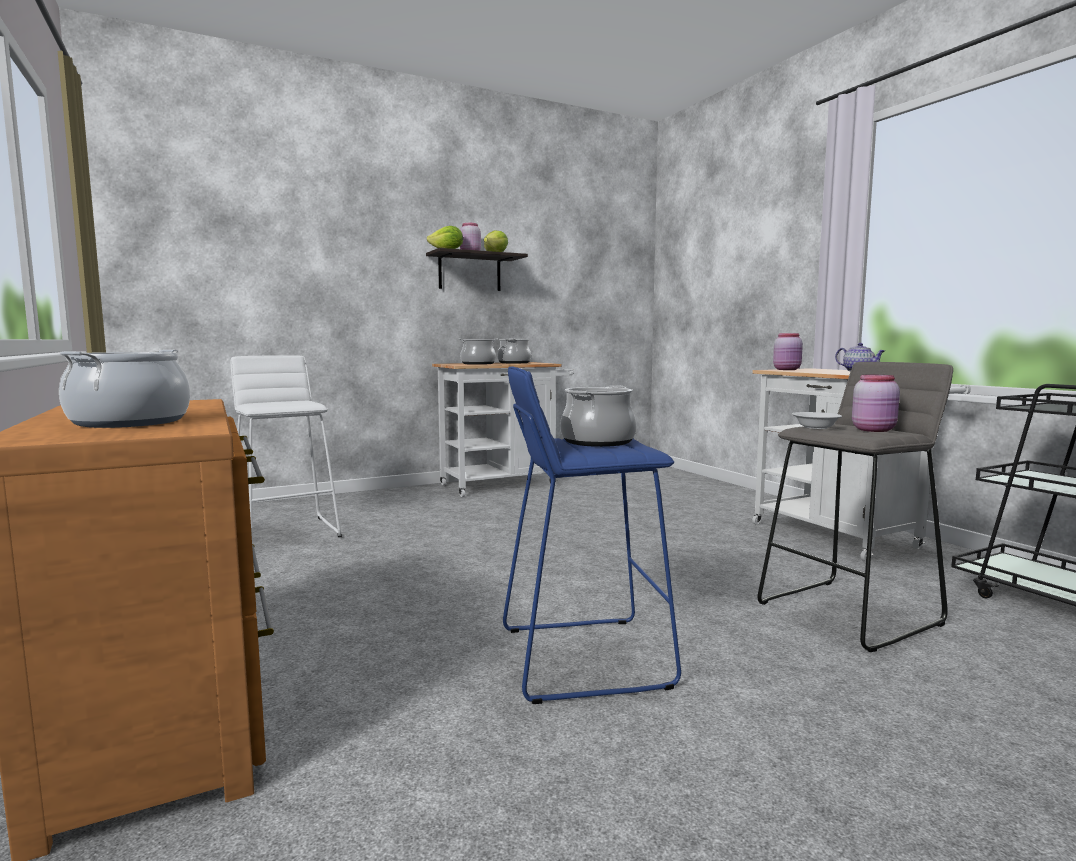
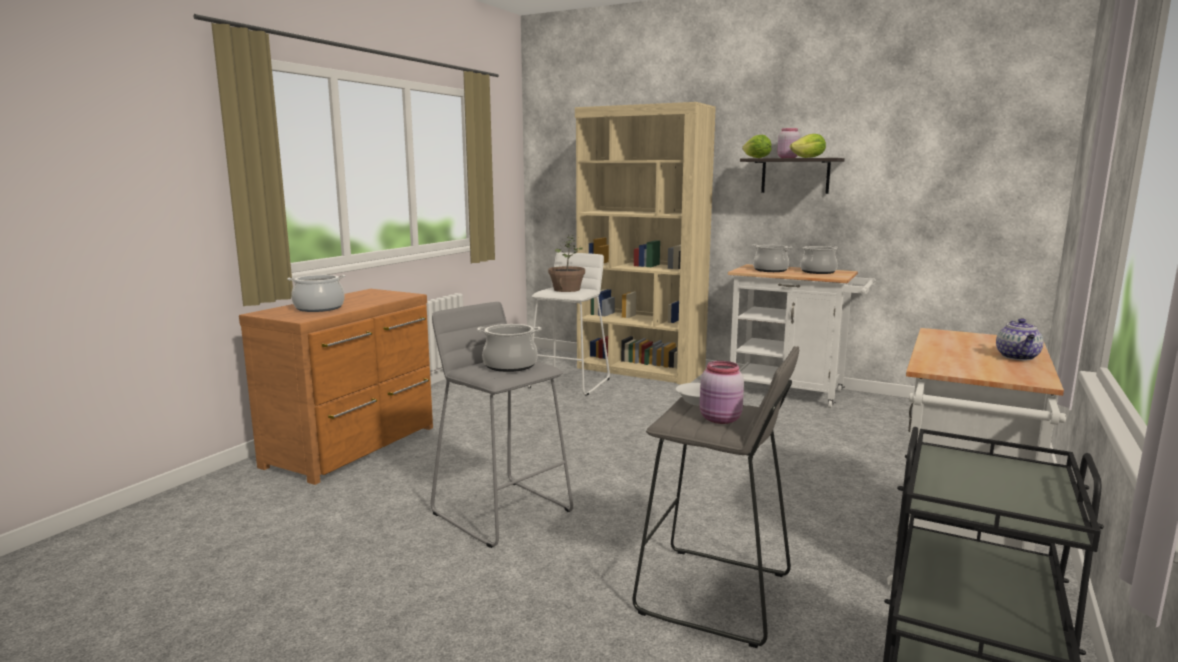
camera: 55 degrees right, 5 degrees up
(280, 402) = (566, 289): none -> potted plant
(331, 502) = (640, 370): none -> beige bookcase
(583, 657) = (503, 511): blue stool -> grey stool
(787, 369) = (959, 335): pink jar -> none

